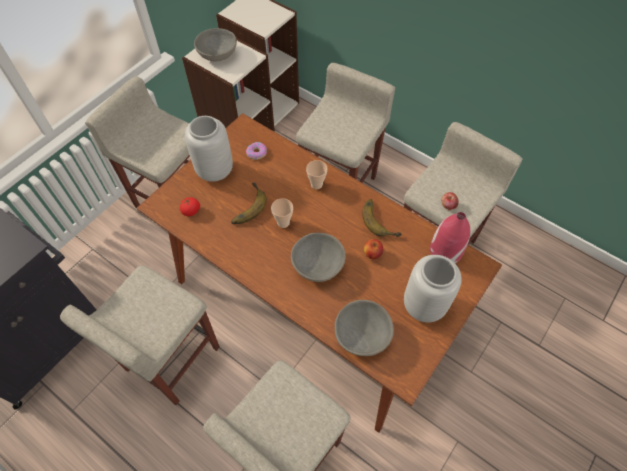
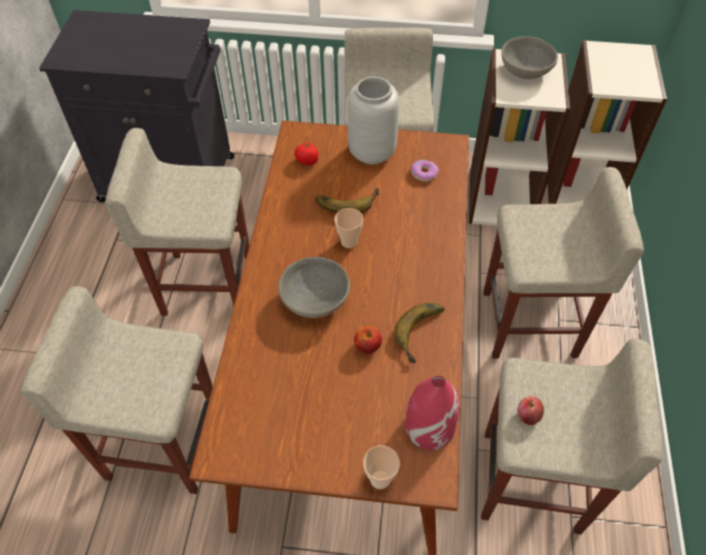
camera: 60 degrees right, 5 degrees down
(316, 184) = (424, 247): cup -> cup (380, 479)
(361, 335) = (250, 384): grey bowl -> none
(423, 304) = (331, 433): grey vase -> none

